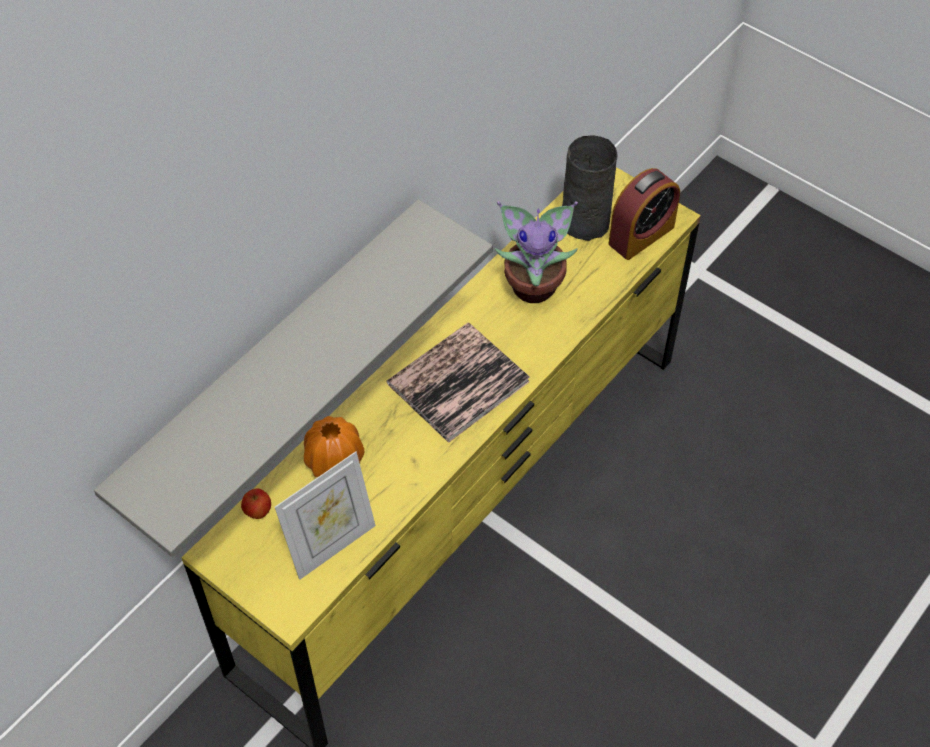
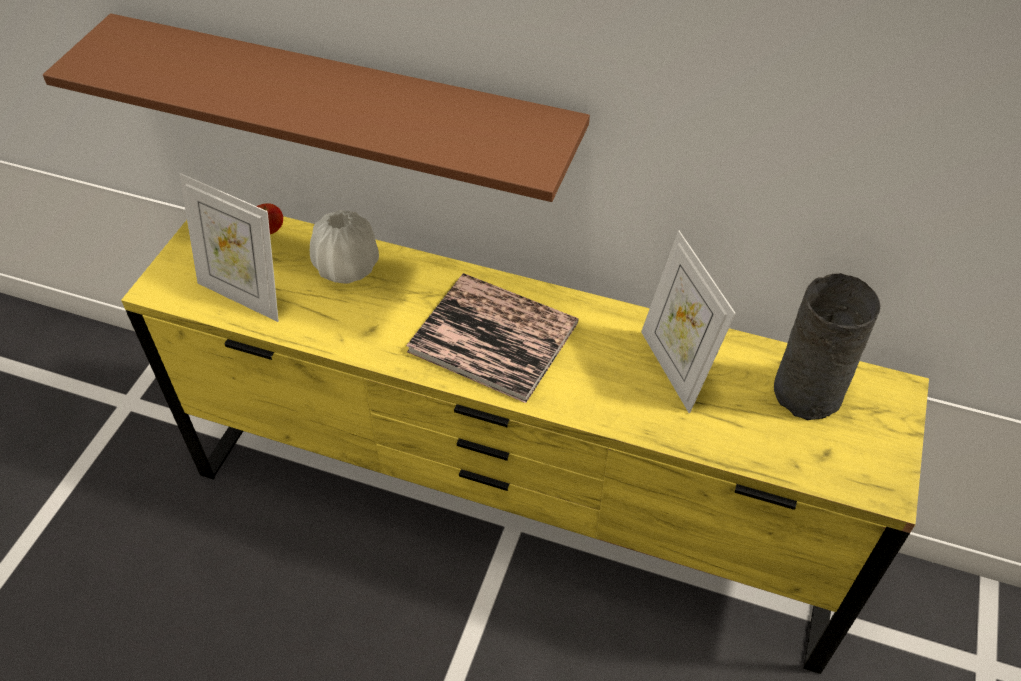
camera: 70 degrees right, 5 degrees down
(273, 362) = (343, 107): grey shelf -> brown shelf
(335, 462) = (347, 267): orange vase -> white vase
(534, 284) = (674, 368): potted plant -> picture frame
(641, 235) = (828, 460): alarm clock -> none

